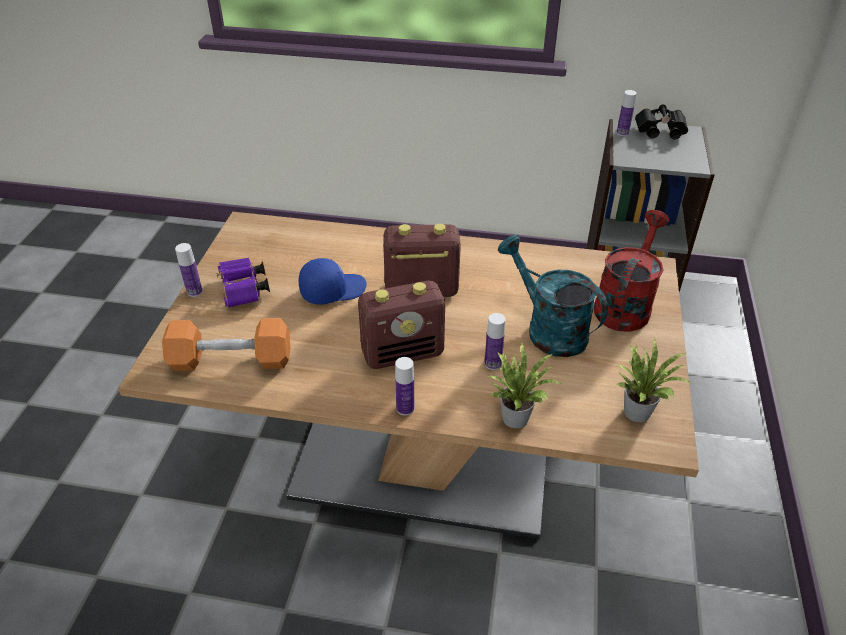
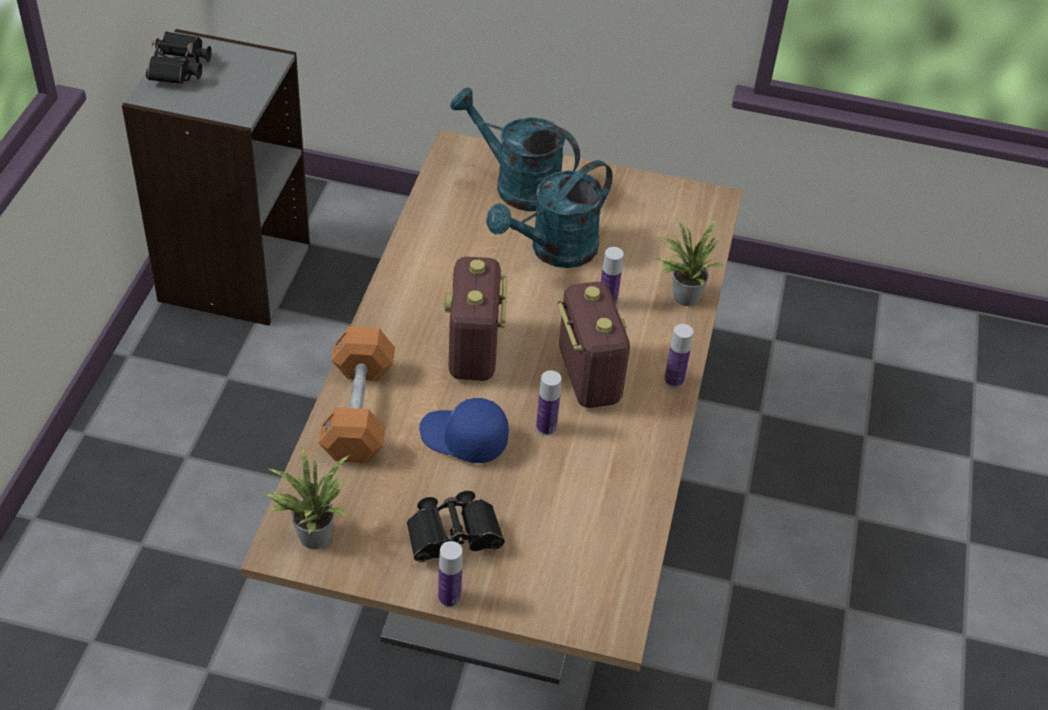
camera: 90 degrees left, 5 degrees up
(231, 360) = (594, 542): orange dumbbell -> orange dumbbell (358, 411)
(244, 291) = (456, 537): purple binoculars -> black binoculars
(332, 290) = (463, 439): blue cap -> blue cap turned 45 degrees counterclockwise
(622, 133) = (169, 102): bottle -> bottle (546, 427)
(625, 304) = (517, 185): red watering can -> turquoise watering can
(638, 410) = (673, 209): potted plant -> potted plant (311, 533)

